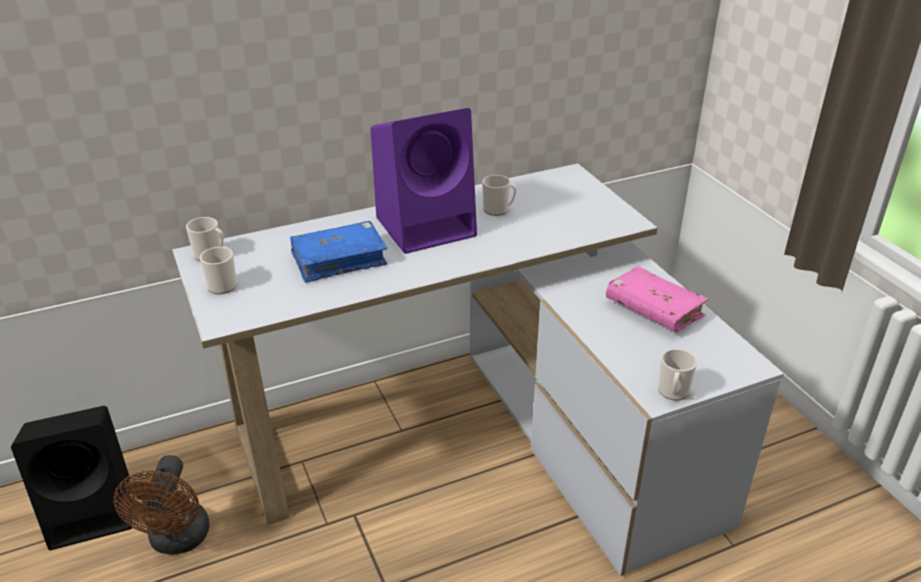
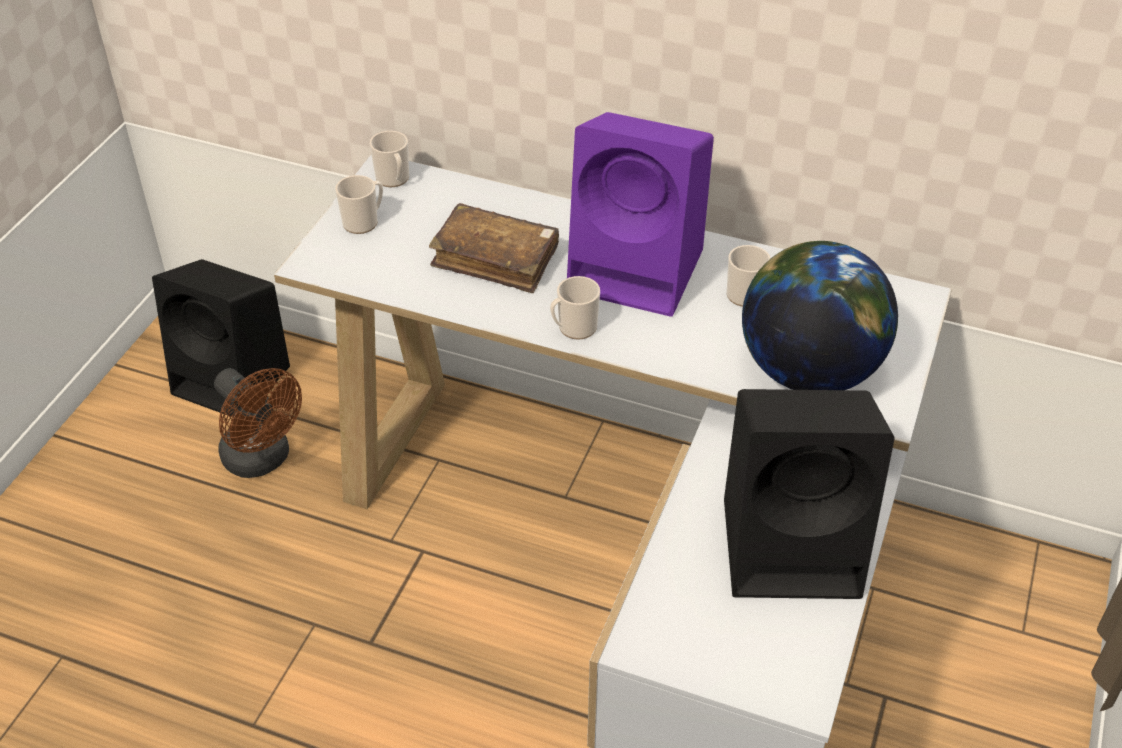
camera: 45 degrees right, 10 degrees up
(177, 541) = (263, 460): brown fan -> brown fan turned 90 degrees counterclockwise
(339, 260) = (496, 258): blue book -> brown book
(573, 223) = (809, 370): none -> globe
(653, 310) = (795, 546): pink book -> black speaker
(673, 393) = (662, 655): mug -> mug (573, 328)

